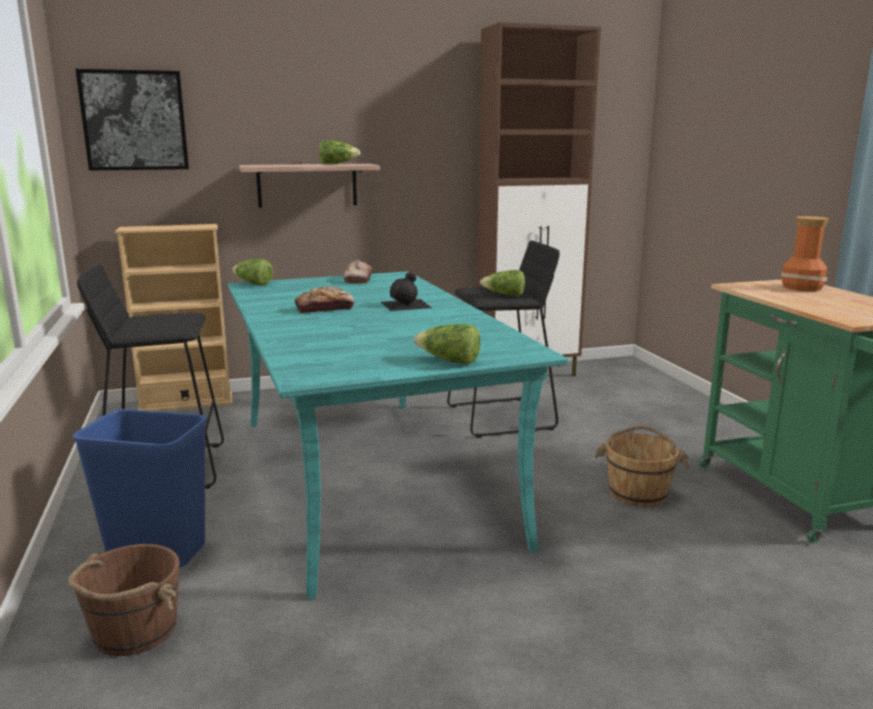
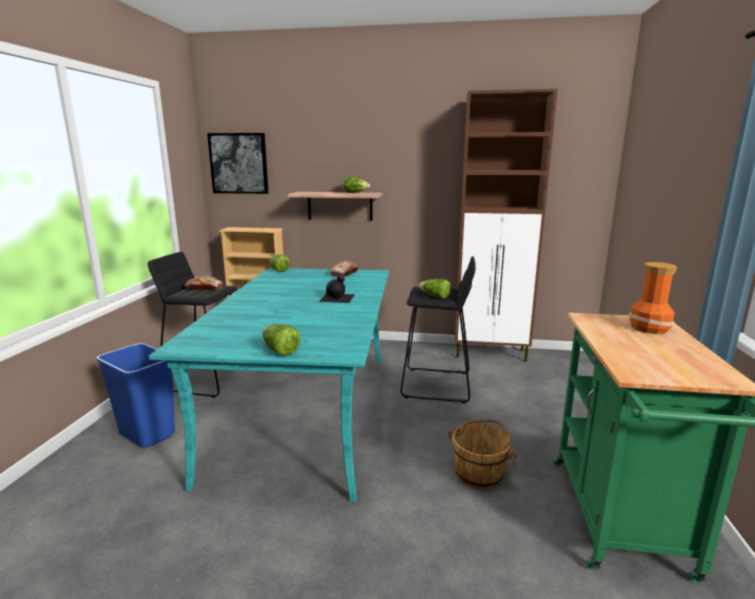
camera: 25 degrees right, 0 degrees up
(133, 631) = (87, 482): brown bucket -> none
(324, 309) = (283, 294): bread -> bread (204, 289)

